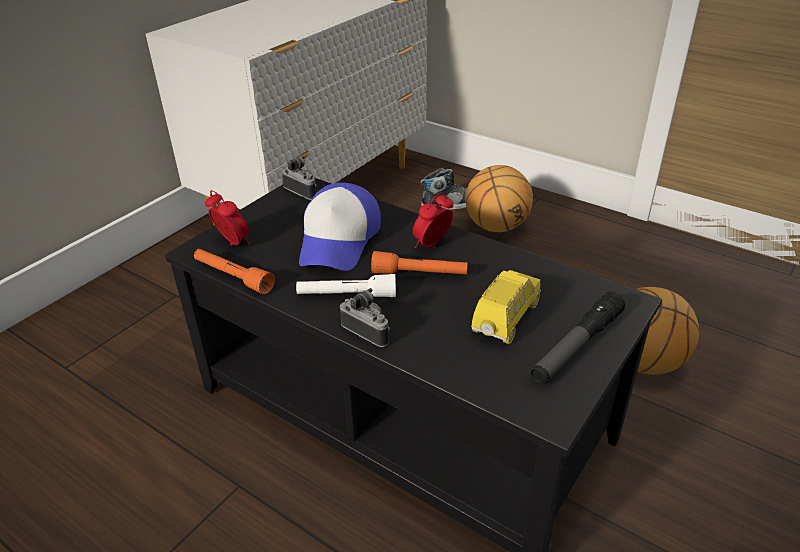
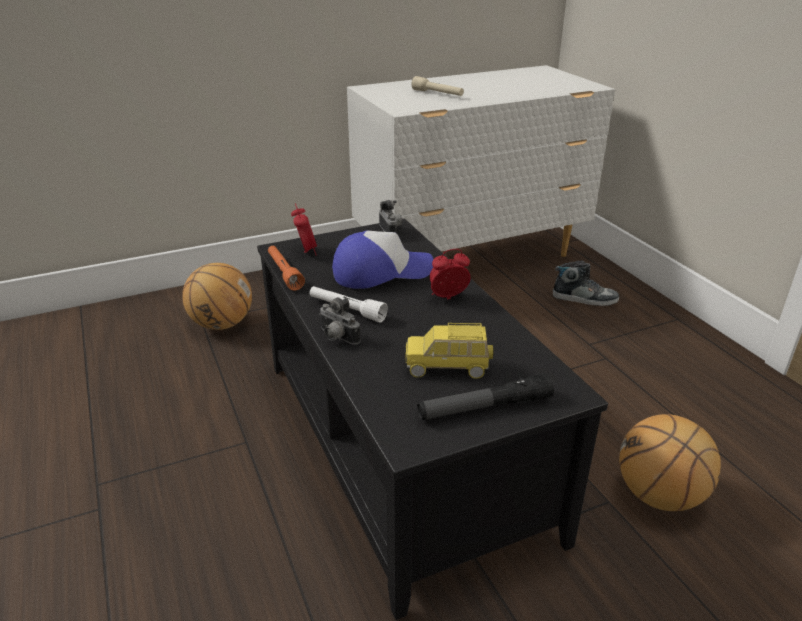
camera: 30 degrees right, 5 degrees down
(263, 24) = (437, 94): none -> beige flashlight
(339, 240) = (381, 272): cap -> cap turned 150 degrees counterclockwise
(368, 331) = (337, 338): camera -> camera turned 150 degrees clockwise
(419, 274) = (416, 313): orange flashlight -> none
(496, 227) = (611, 330): basketball -> basketball (221, 324)
(505, 319) = (448, 367): yellow toy car -> yellow toy car turned 150 degrees counterclockwise

